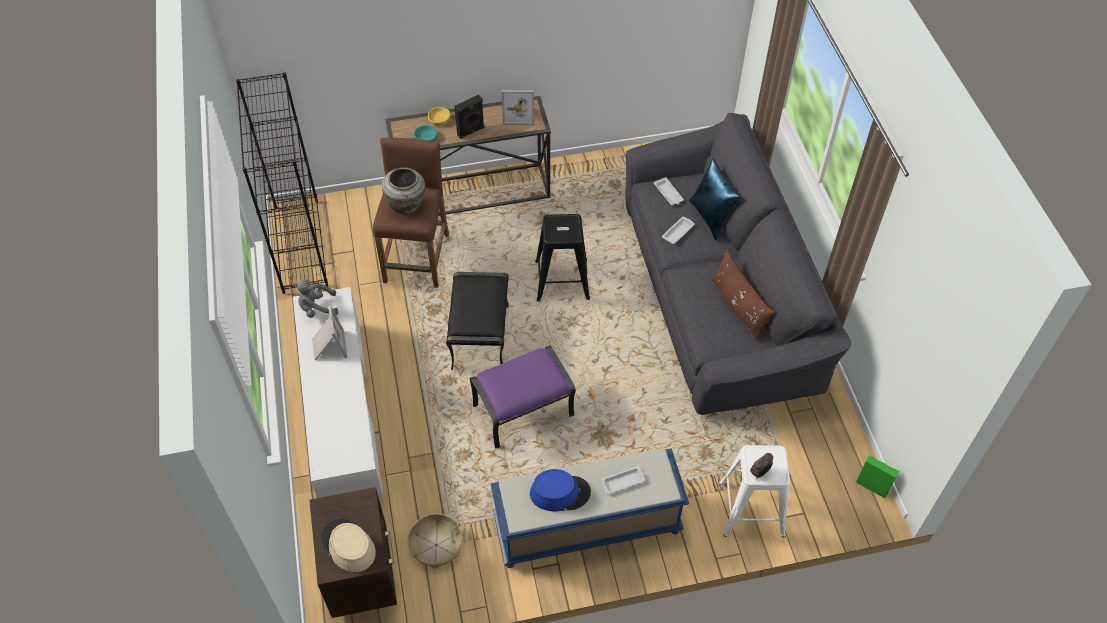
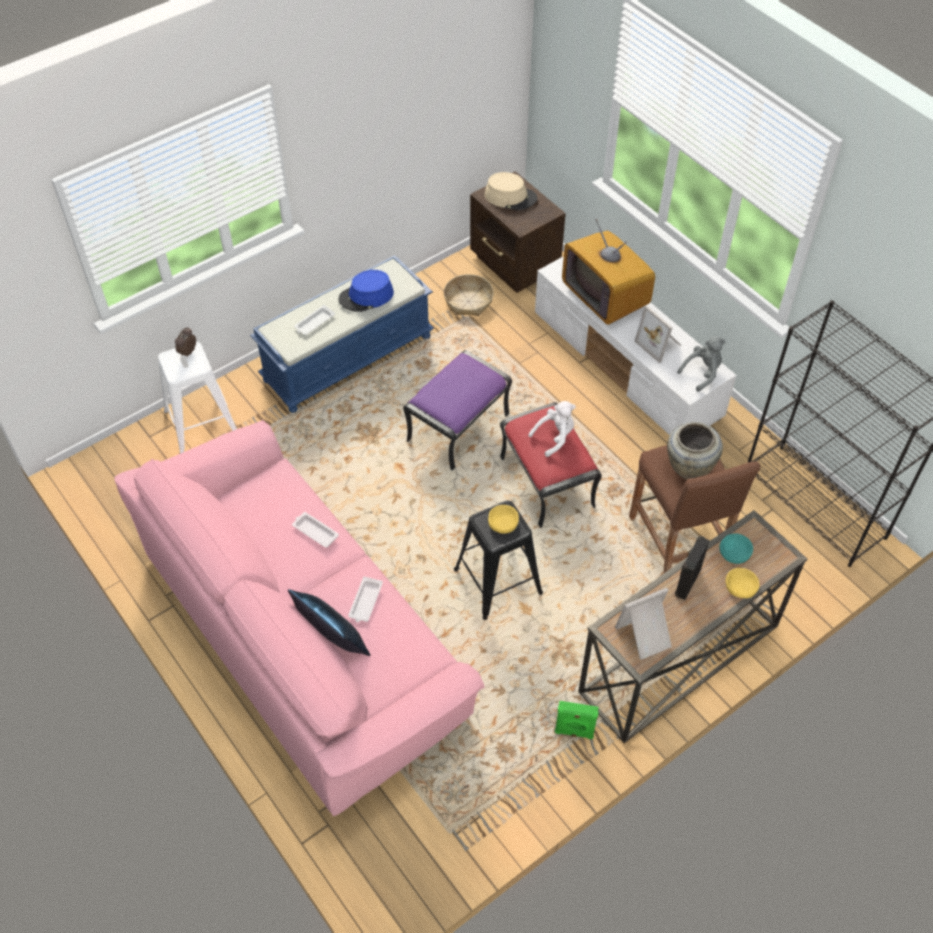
camera: 155 degrees right, 0 degrees up
(336, 412) = (605, 296): none -> television
(471, 304) = (555, 437): none -> white plush toy
(479, 336) = (548, 482): black ottoman -> red ottoman
(559, 229) = (503, 522): none -> yellow bowl
(668, 194) = (400, 654): white tray -> white tray (314, 531)
(718, 295) = (304, 635): grey sofa -> pink sofa
(738, 306) = (260, 532): brown pillow -> none
(872, 486) = (84, 483): green speaker -> green speaker (574, 732)

